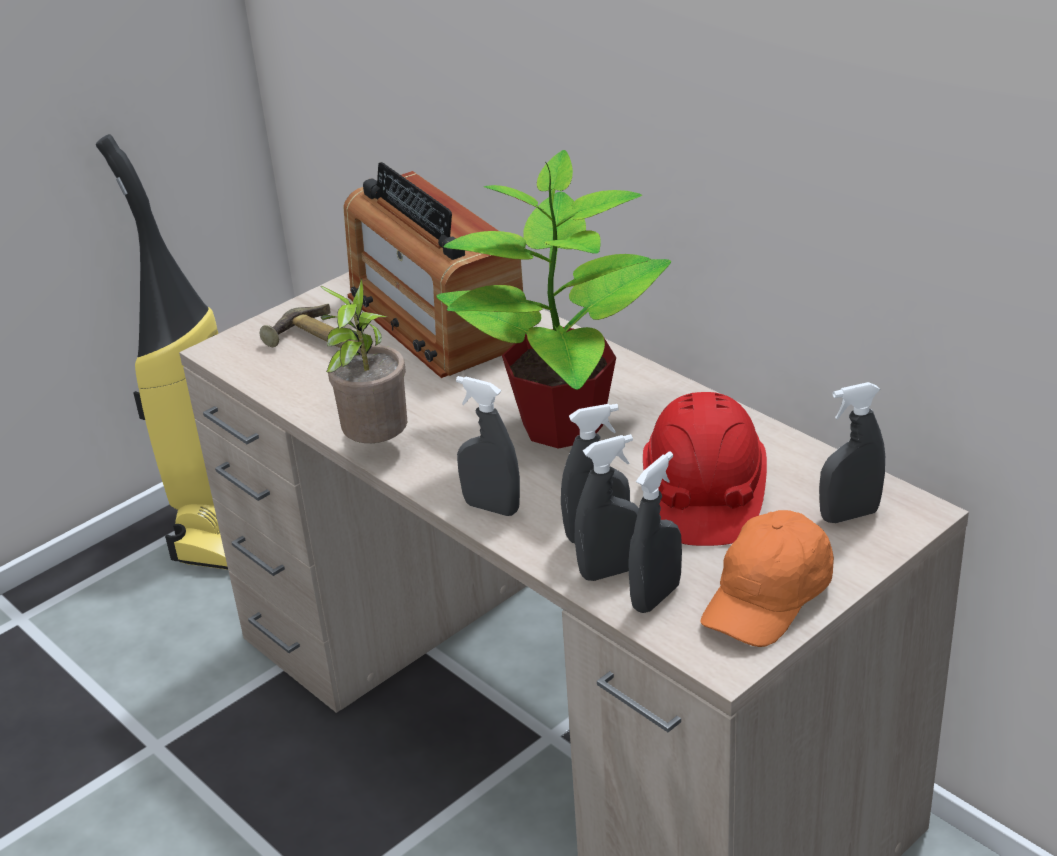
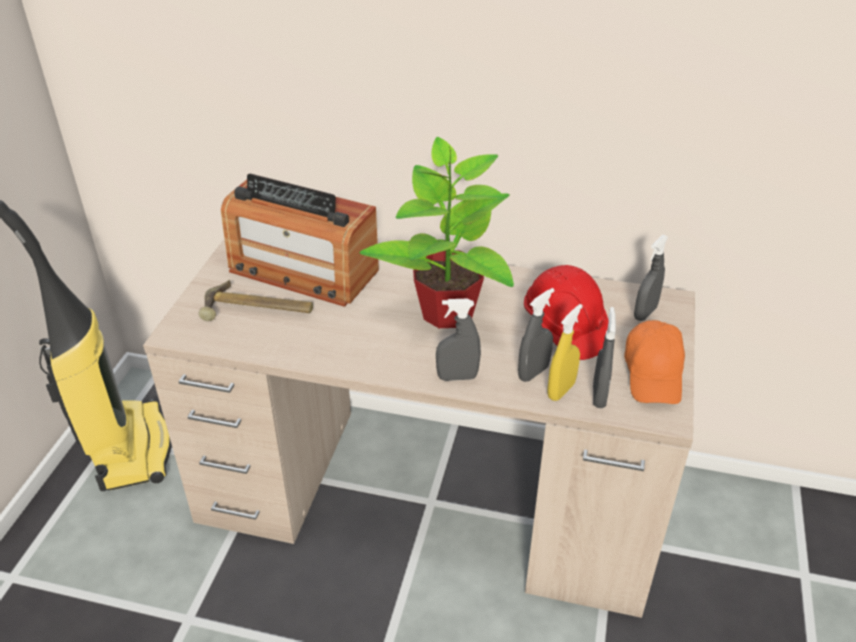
camera: 35 degrees left, 5 degrees up
(375, 446) = (347, 364): potted plant -> none
(611, 571) = (561, 390): grey spray bottle -> yellow spray bottle

